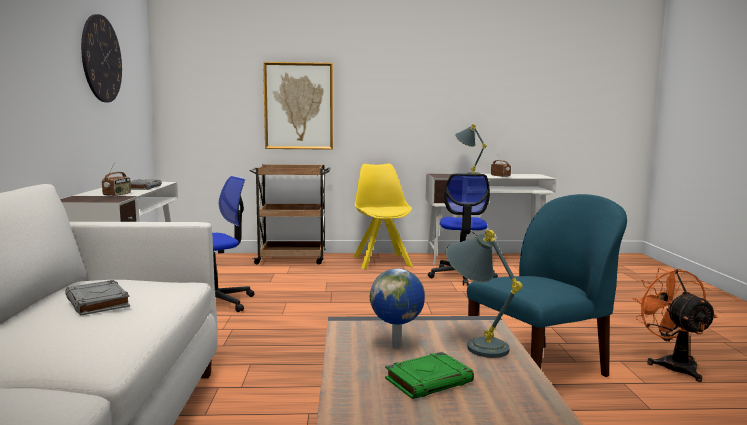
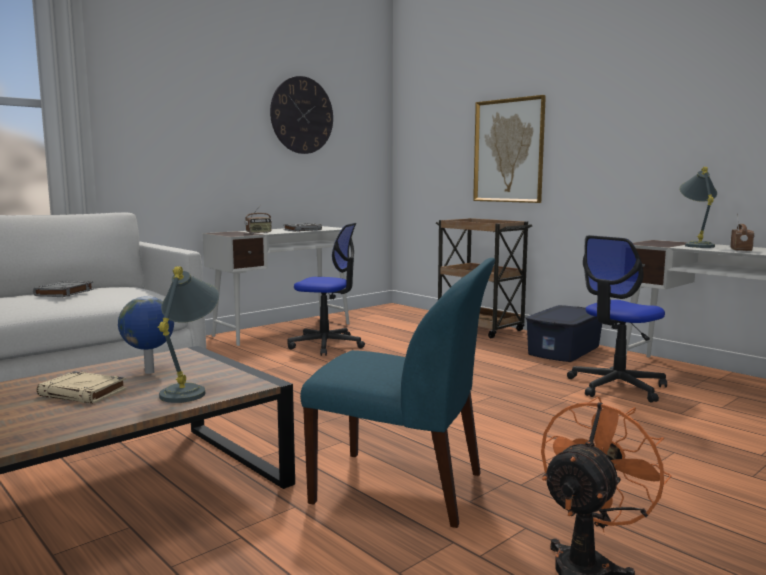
camera: 50 degrees right, 0 degrees up
(381, 261) = (565, 350): yellow chair -> blue storage box
(429, 380) = (84, 393): green book -> beige book

